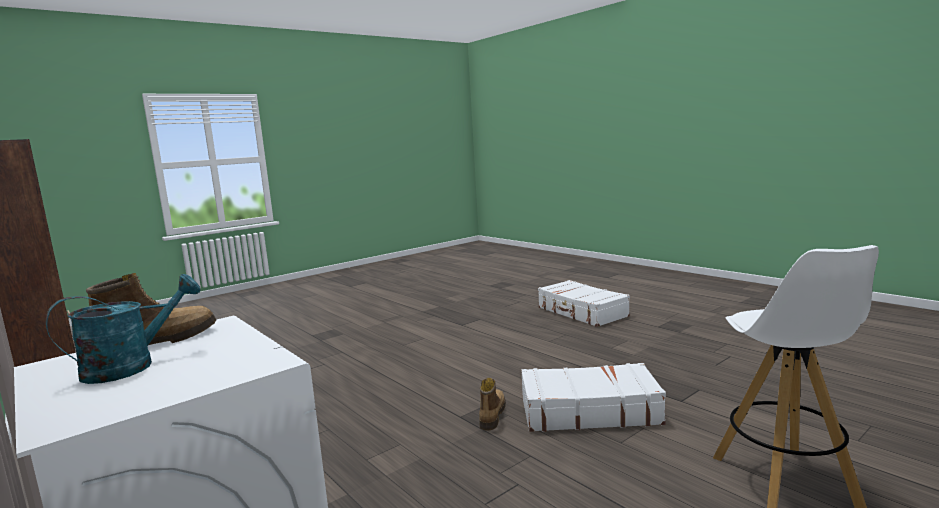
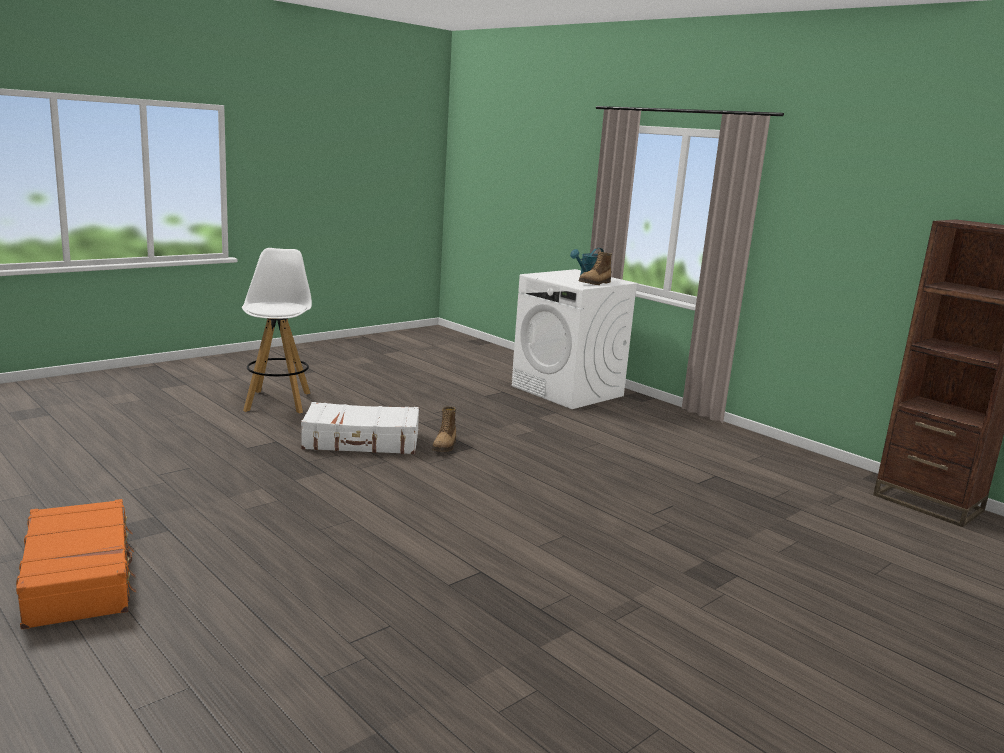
camera: 175 degrees right, 5 degrees up
(582, 312) = (250, 581): white suitcase -> none
(666, 307) = (80, 577): none -> orange suitcase

